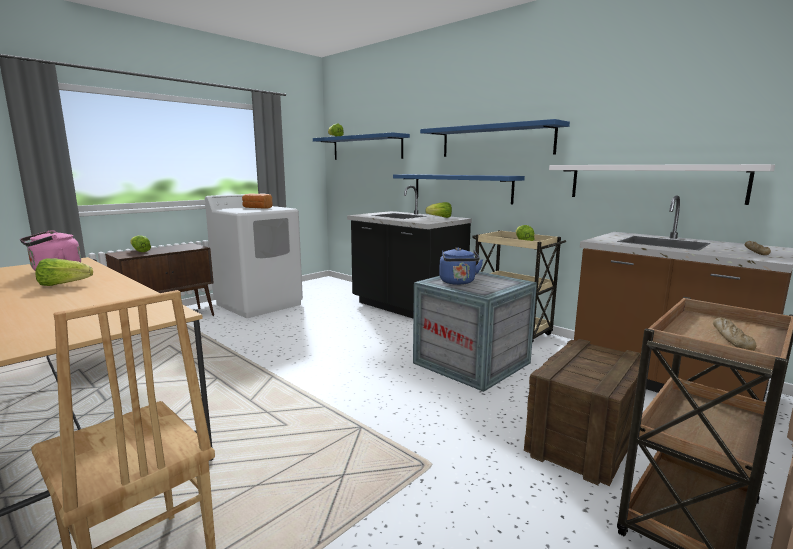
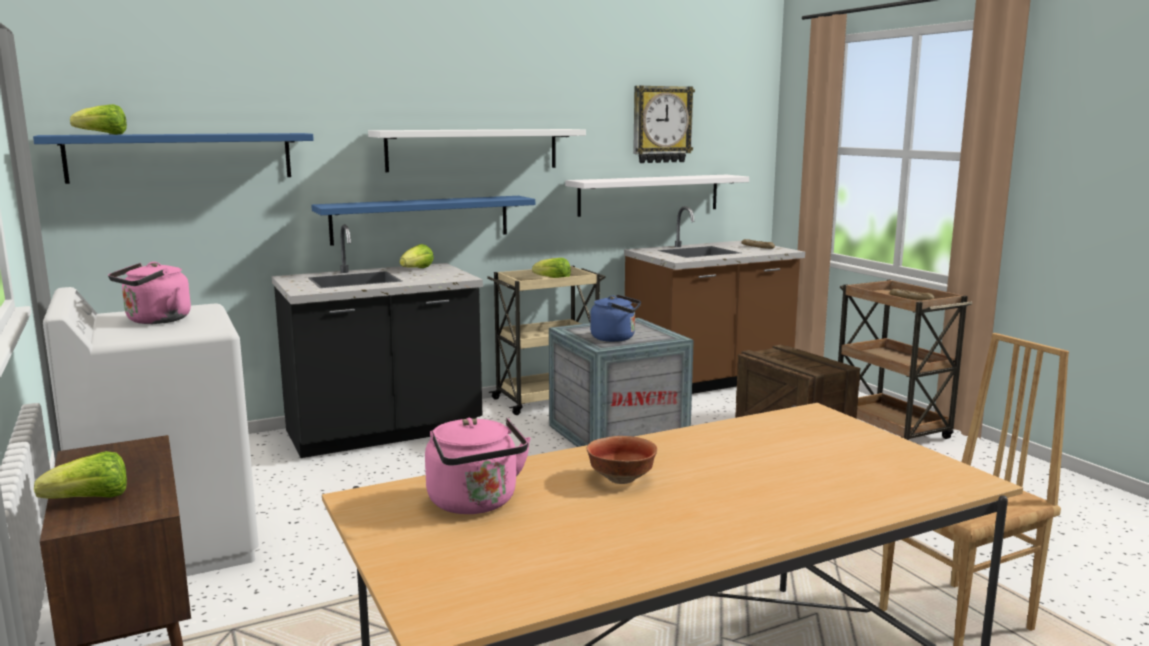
camera: 70 degrees left, 0 degrees up
(64, 284) = (620, 479): lettuce -> bowl
(256, 208) = (155, 321): bread -> pink kettle
(495, 141) = (473, 149): blue shelf -> white shelf
(676, 110) = (661, 124): none -> wall clock

